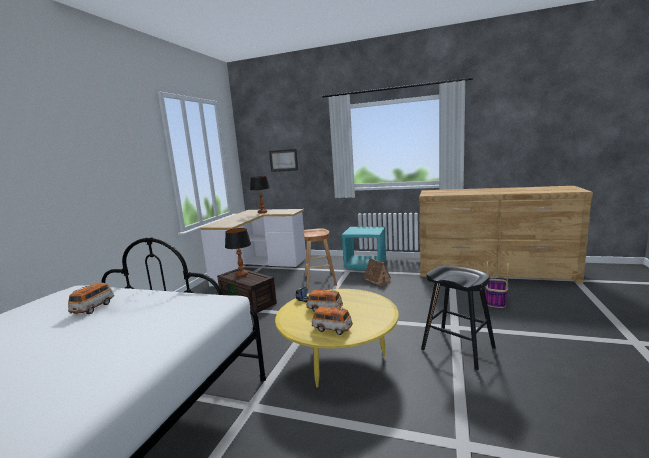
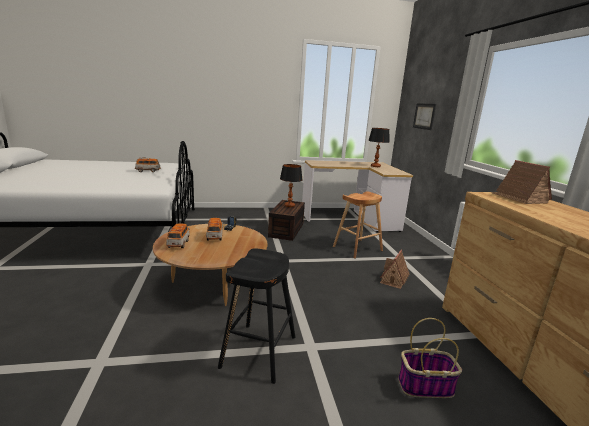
camera: 60 degrees right, 5 degrees up
(339, 359) = (212, 284): yellow coffee table -> brown coffee table
(366, 265) = (428, 265): turquoise nightstand -> none
(436, 192) = (519, 198): none -> toy house

